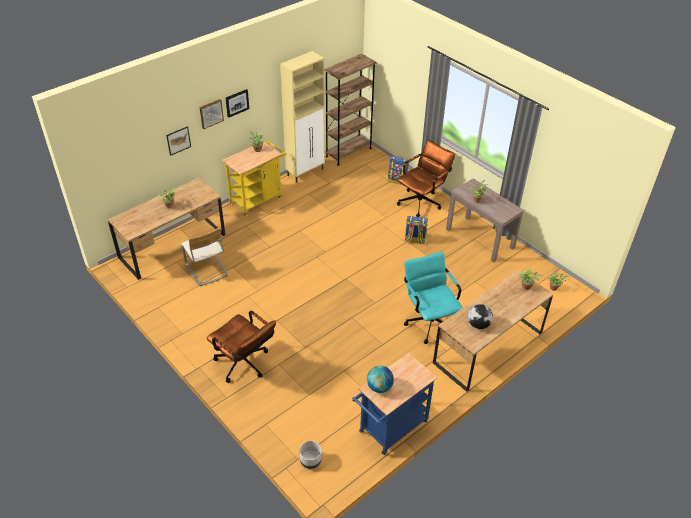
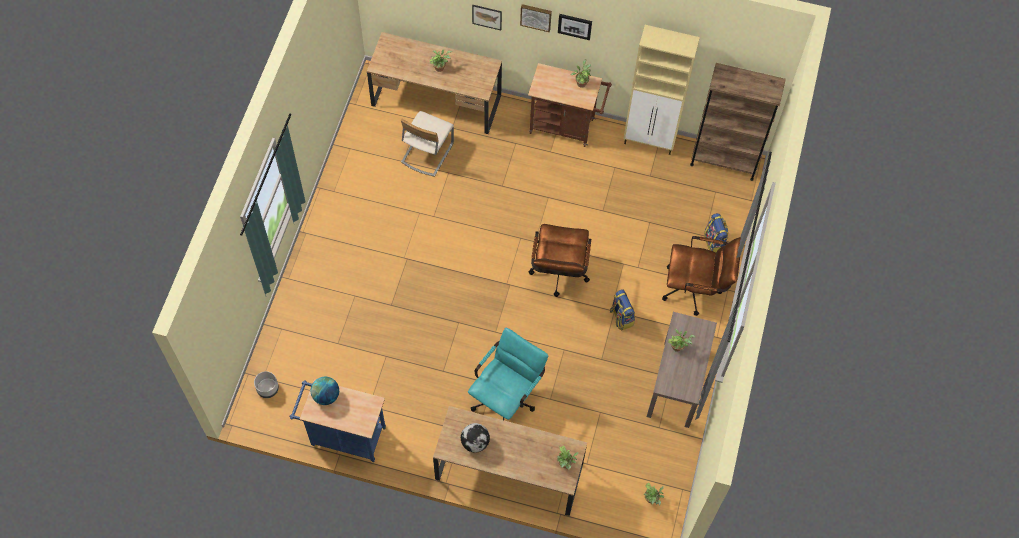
camera: 55 degrees right, 20 degrees up
(245, 365) = (333, 269): brown office chair -> brown office chair (558, 274)
(258, 199) = (566, 126): yellow cart -> brown cart

